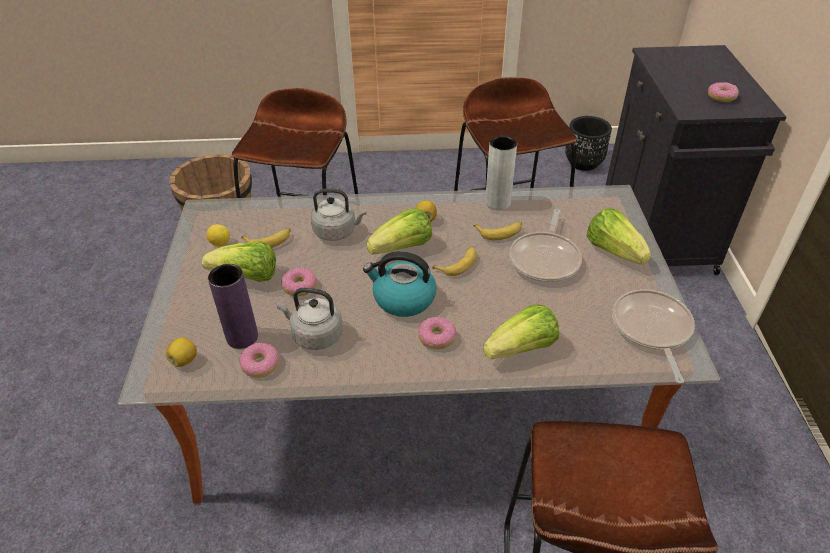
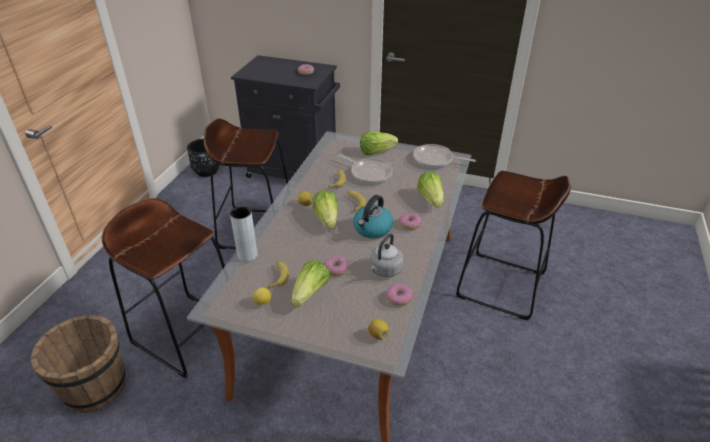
camera: 70 degrees left, 5 degrees down
(242, 337) = (370, 303): purple vase -> none
(337, 232) = (291, 242): grey kettle -> none
(497, 202) = (309, 174): grey vase -> grey vase (247, 255)

